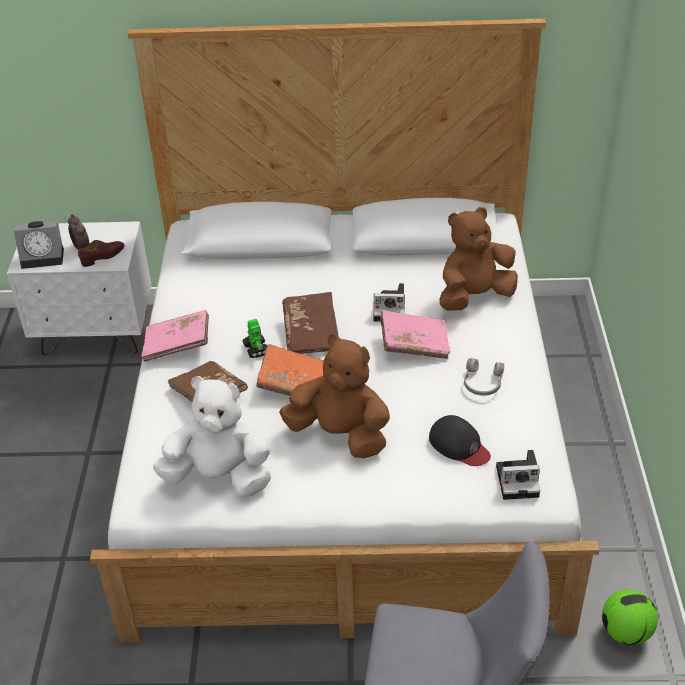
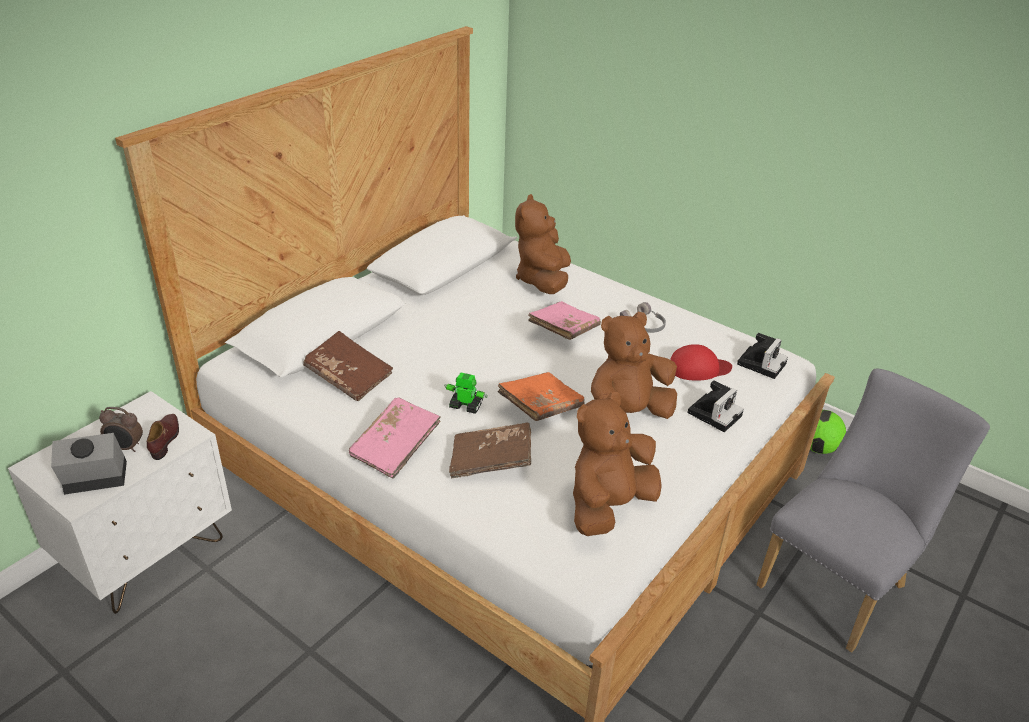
camera: 55 degrees left, 5 degrees down
(44, 257) = (93, 480): alarm clock -> alarm clock turned 135 degrees counterclockwise
(219, 477) = (608, 506): white plush toy -> brown plush toy
(311, 333) = (485, 368): brown book -> brown book (349, 376)
(391, 309) = (507, 319): camera -> camera (715, 413)
(459, 445) = (698, 368): black cap -> red cap

